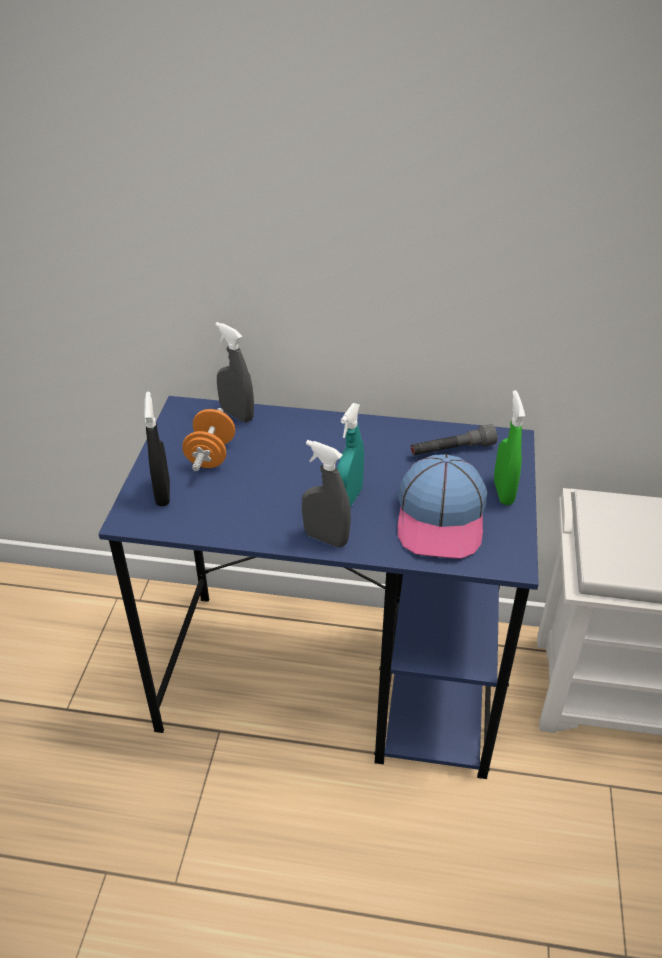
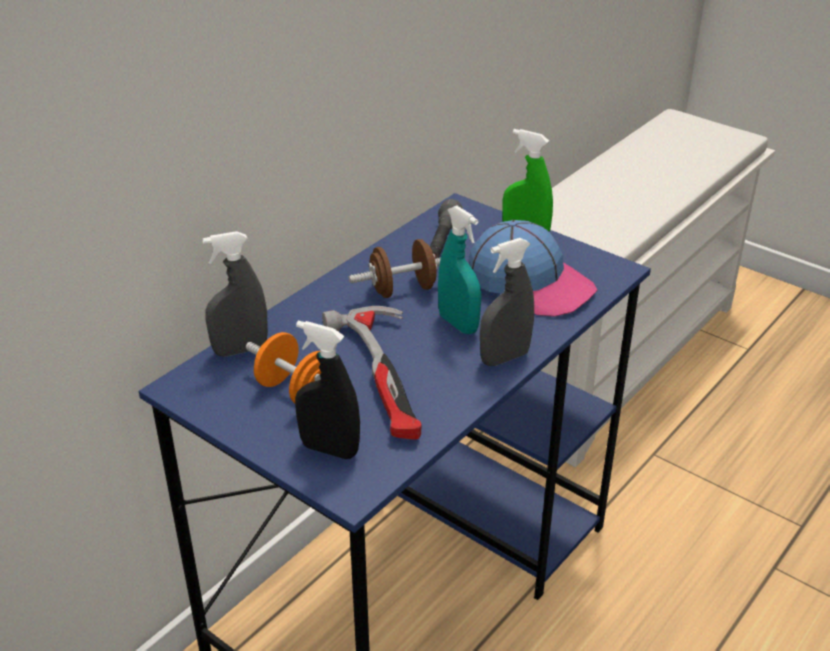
camera: 60 degrees left, 5 degrees down
(257, 488) = (386, 376): none -> hammer
(368, 455) = (403, 289): none -> brown dumbbell

